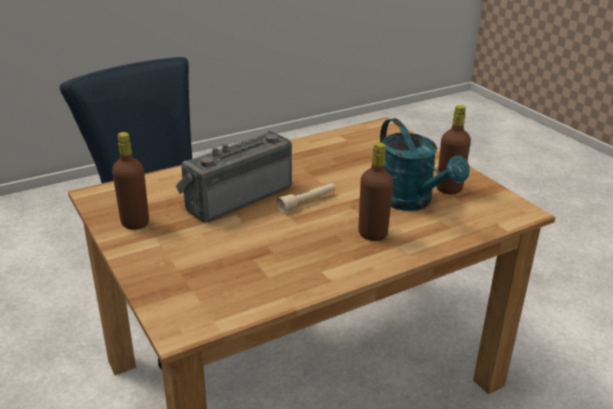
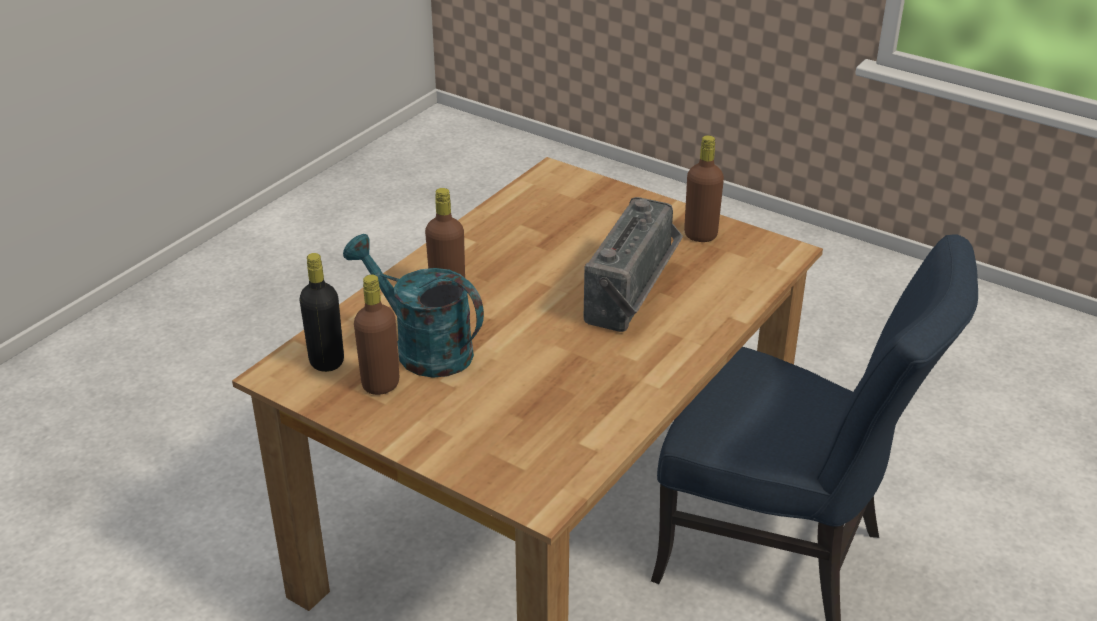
camera: 155 degrees right, 5 degrees up
(307, 202) = (548, 310): beige flashlight -> none
(483, 210) = (326, 361): none -> black bottle

